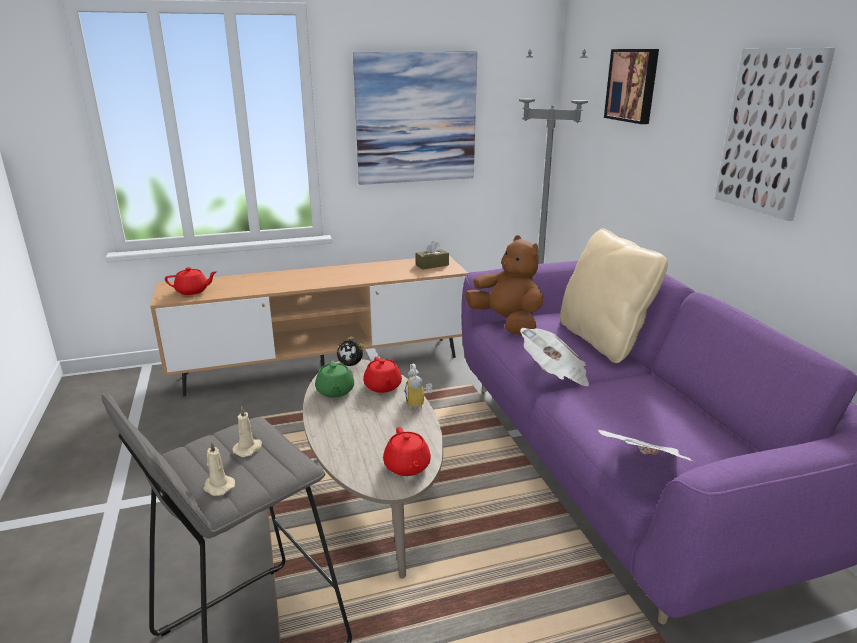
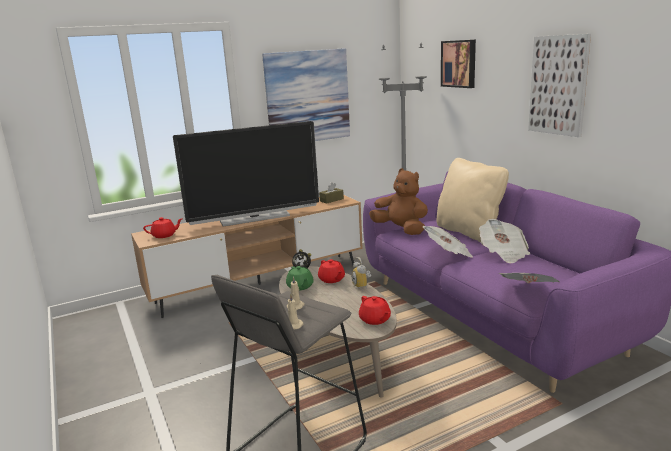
camera: 10 degrees left, 5 degrees down
(318, 280) = (254, 218): none -> television
(636, 387) = (503, 253): none -> newspaper

